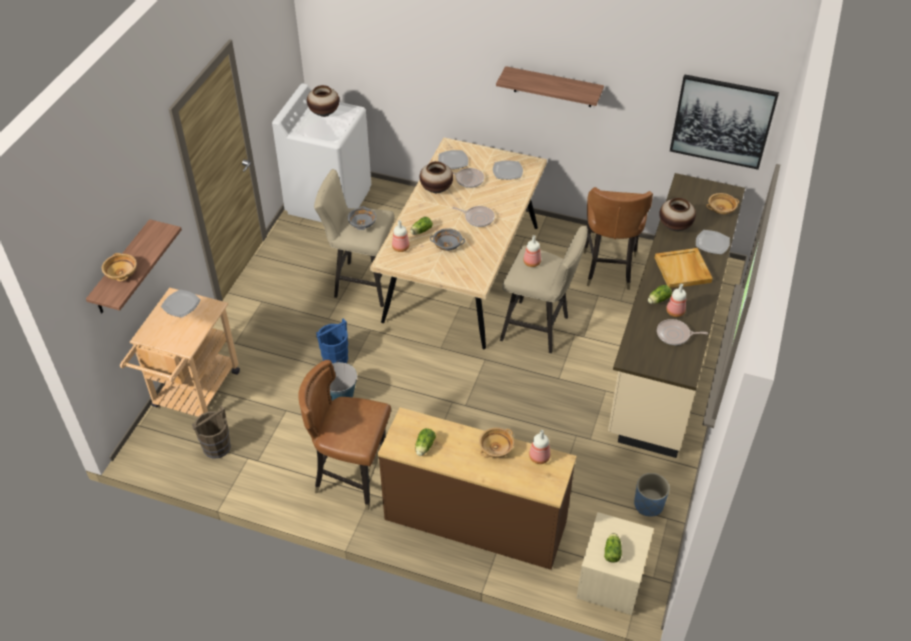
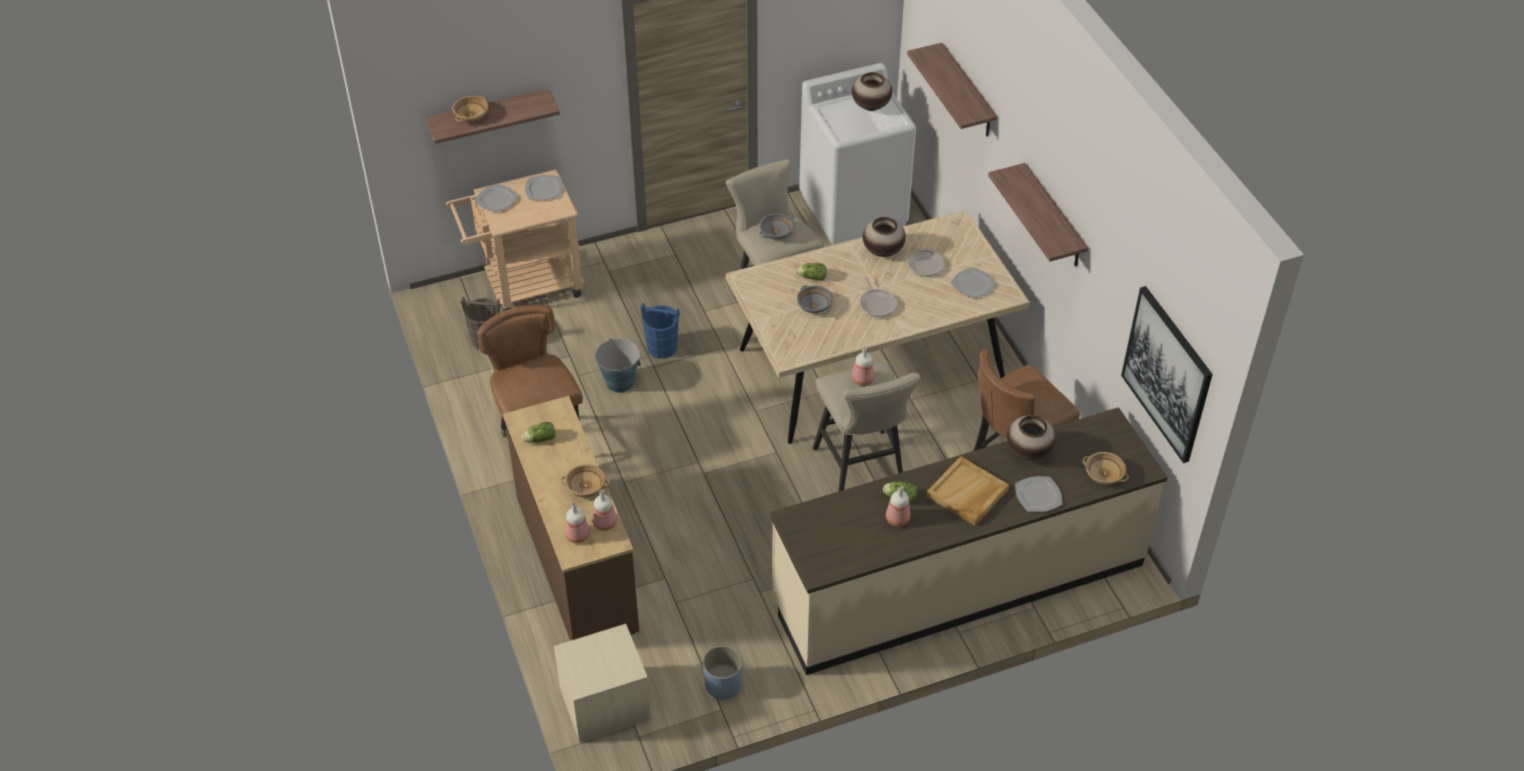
camera: 50 degrees right, 0 degrees up
(400, 248) = (772, 277): bottle -> bottle (576, 535)
(412, 53) = (967, 92): none -> shelf
(453, 161) = (939, 238): plate -> plate (496, 200)
(612, 551) = (590, 659): lettuce -> none
(675, 335) = (864, 536): frying pan -> none

